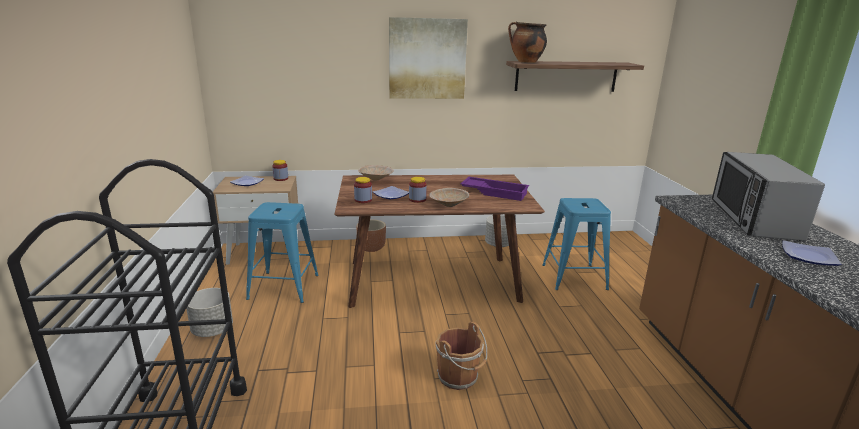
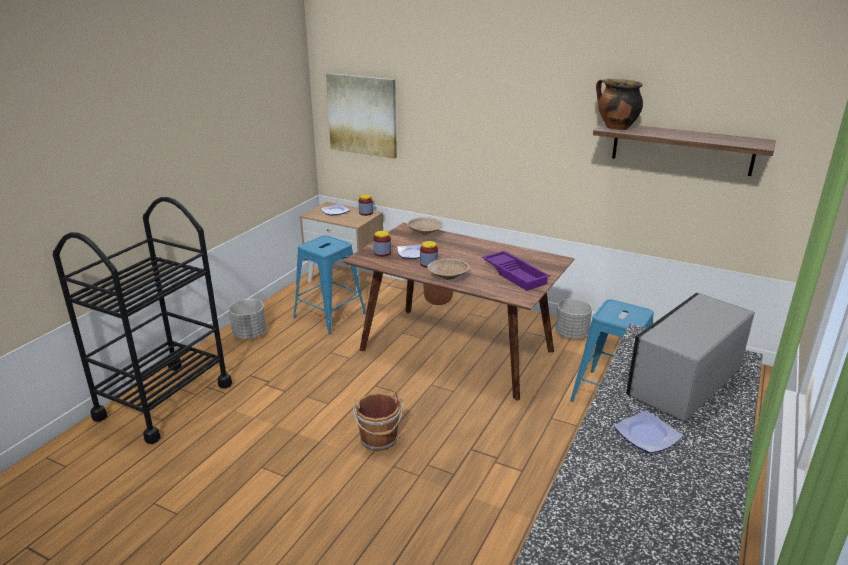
camera: 35 degrees right, 5 degrees up
(427, 59) = (512, 111): picture -> picture (362, 115)

